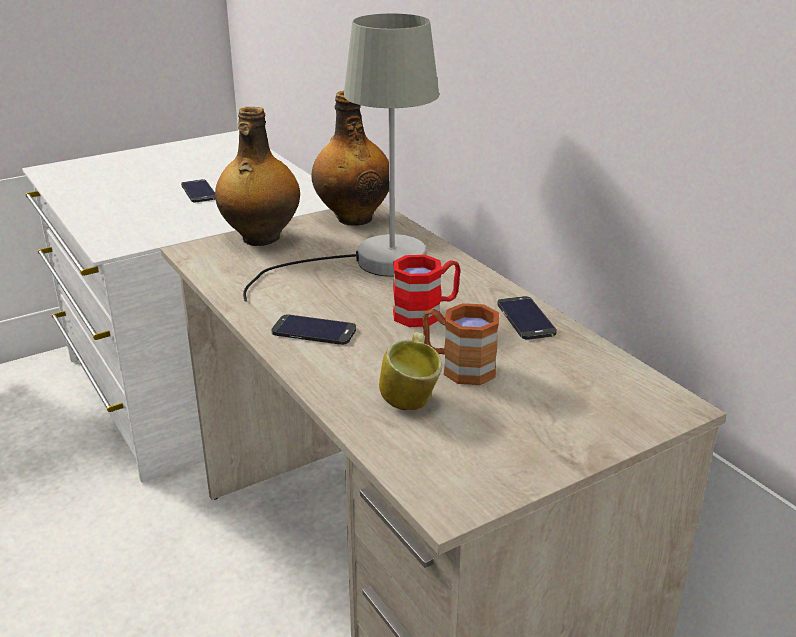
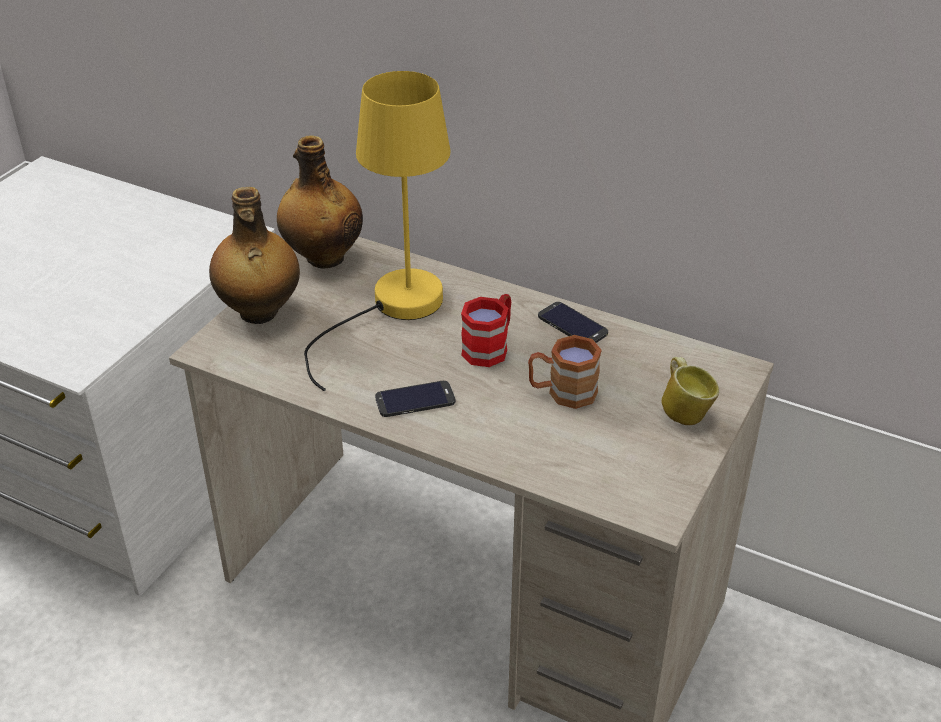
camera: 30 degrees left, 10 degrees up
(198, 191) = (92, 262): phone -> none
(370, 264) = (393, 309): grey table lamp -> yellow table lamp
(412, 397) = (553, 434): mug -> mug (685, 411)

